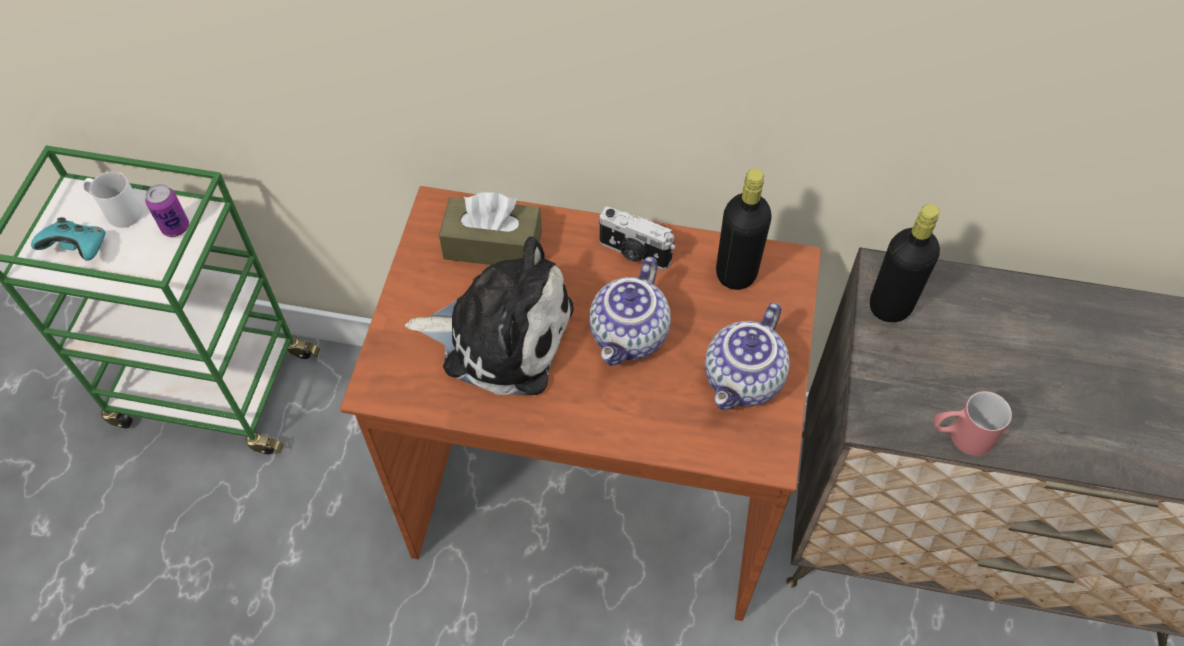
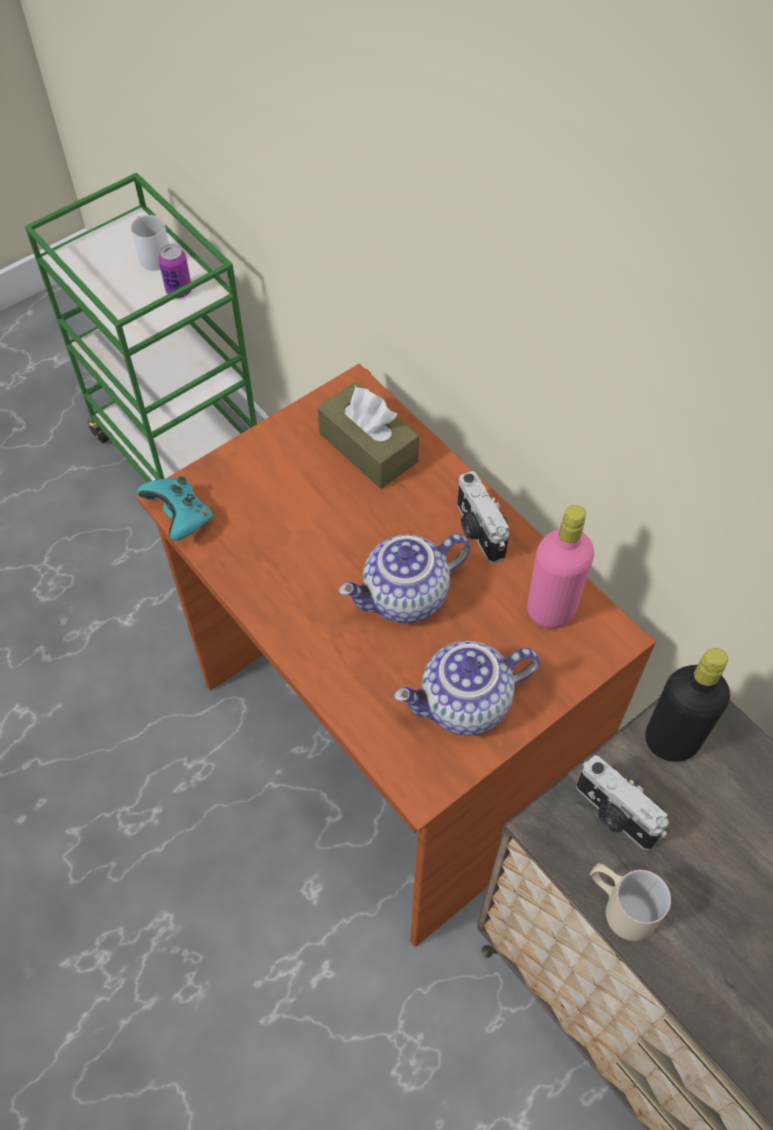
camera: 40 degrees right, 0 degrees up
(79, 249) = (102, 266): turquoise game controller -> turquoise game controller (180, 518)
(500, 335) = (304, 523): plush toy -> none
(736, 273) = (551, 610): black bottle -> pink bottle
(903, 381) = (614, 815): none -> camera
(960, 436) = (619, 905): red mug -> beige mug

